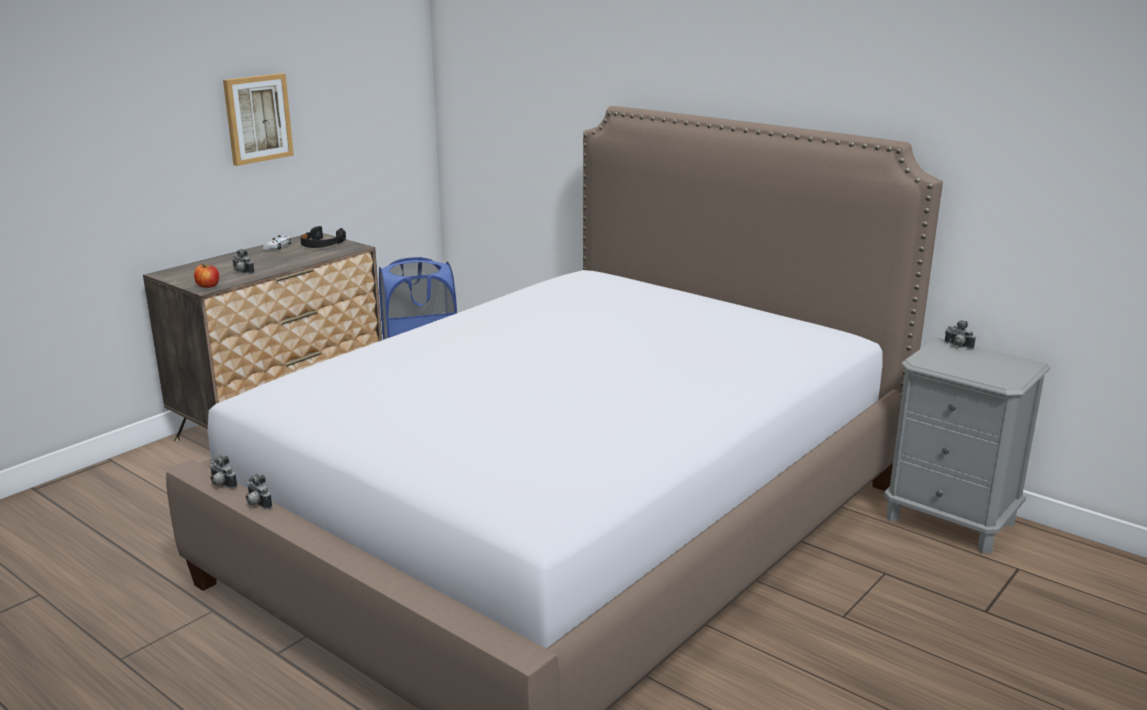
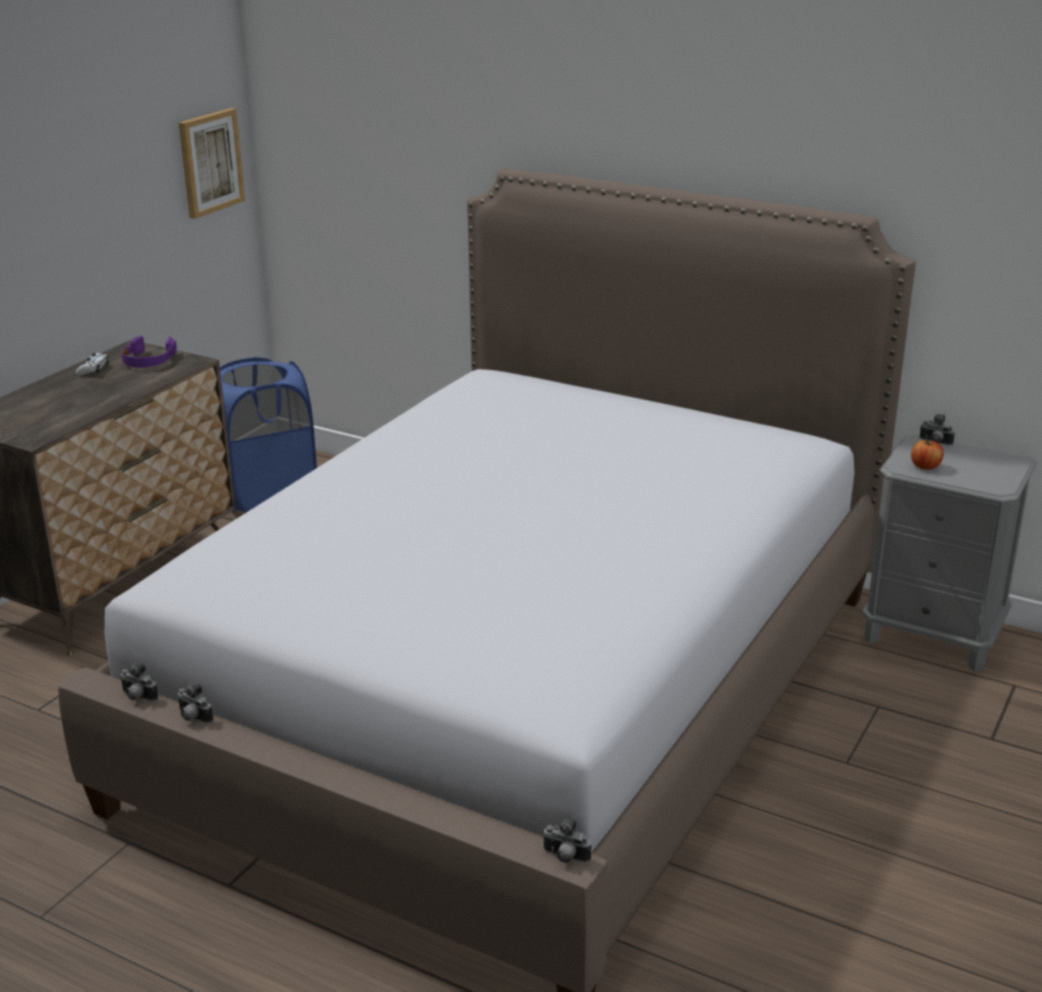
camera: 10 degrees left, 5 degrees up
(208, 286) = (34, 436): apple -> apple (925, 466)
(241, 272) = (66, 412): camera -> camera (565, 858)
(257, 118) = (53, 206): picture -> picture (210, 162)
(321, 244) = (148, 360): black headphones -> purple headphones

